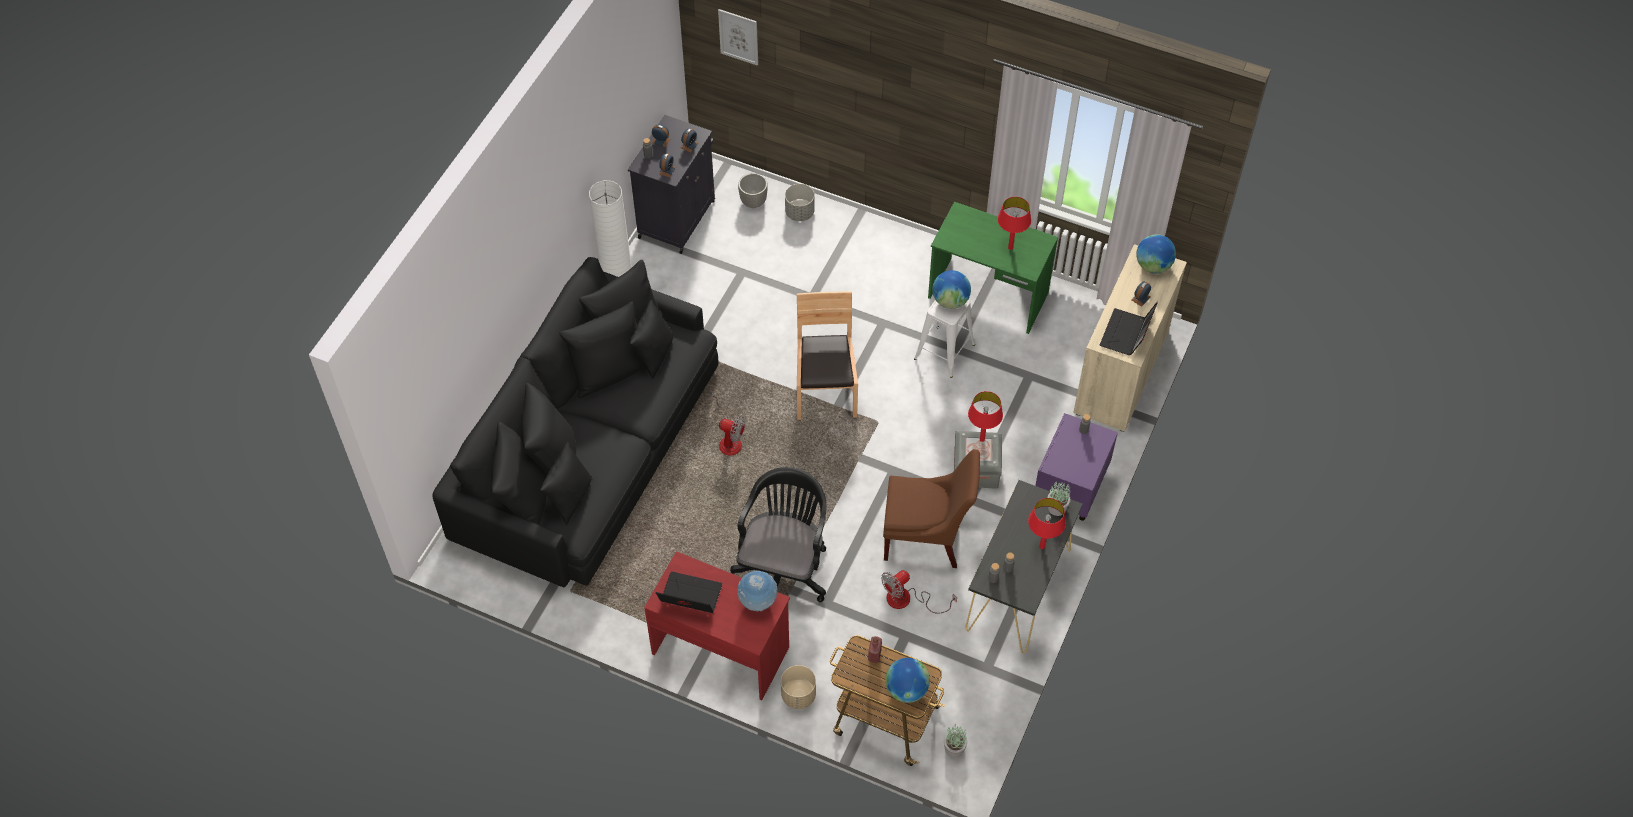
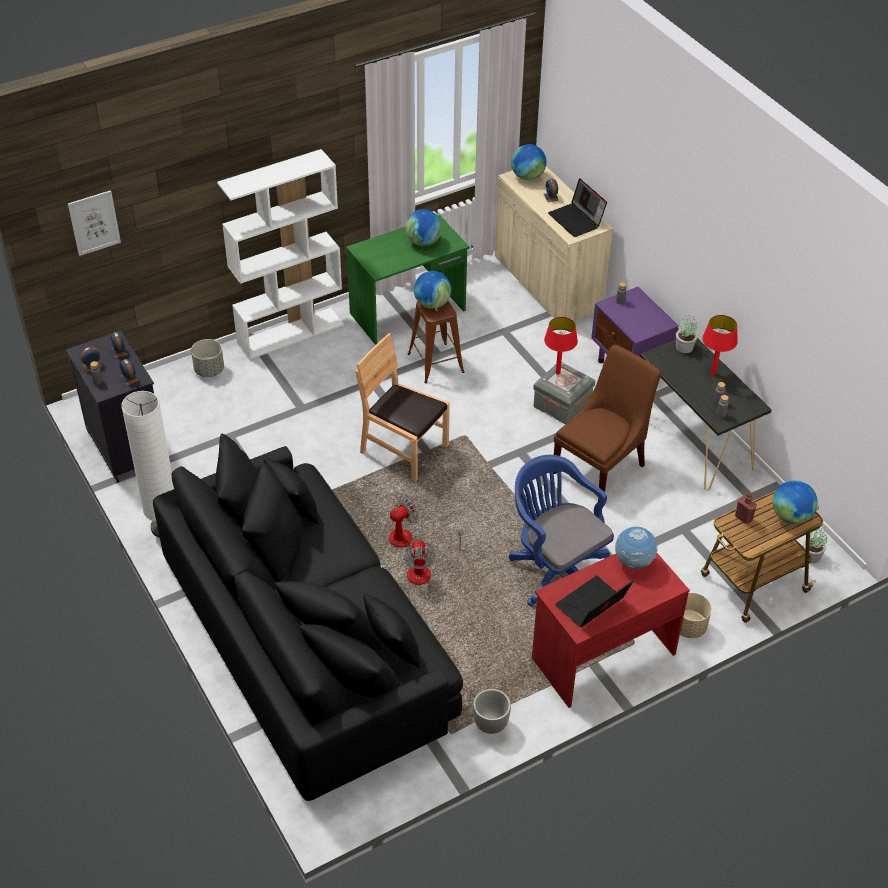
camera: 55 degrees left, 10 degrees down
(753, 202) = (165, 391): planter -> planter (490, 725)
(784, 568) = (555, 570): black office chair -> blue office chair
(888, 235) = (291, 333): none -> white bookcase
(907, 600) = (650, 509): fan -> fan (426, 570)
(944, 351) = (435, 363): white stool -> brown stool
(1010, 248) = (423, 242): red table lamp -> globe

